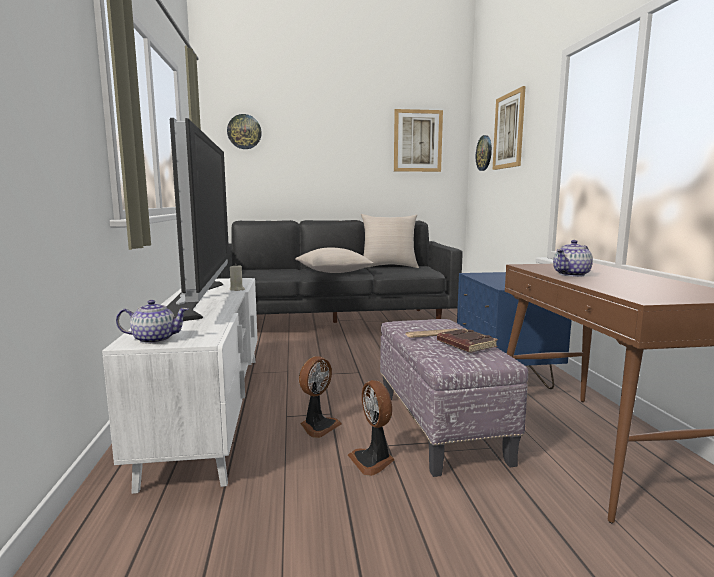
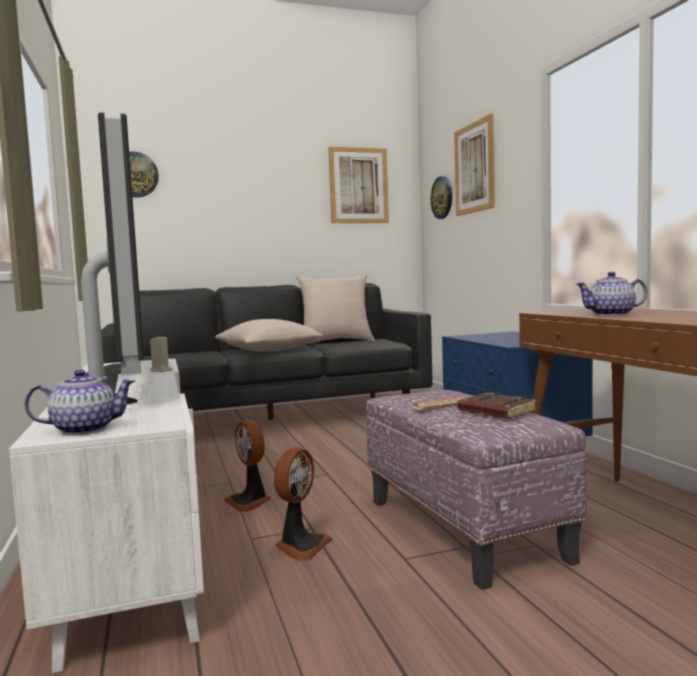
camera: 10 degrees left, 5 degrees down
(373, 460) = (394, 580): fan -> fan (250, 501)
(572, 274) = (612, 314): teapot -> teapot turned 45 degrees clockwise

